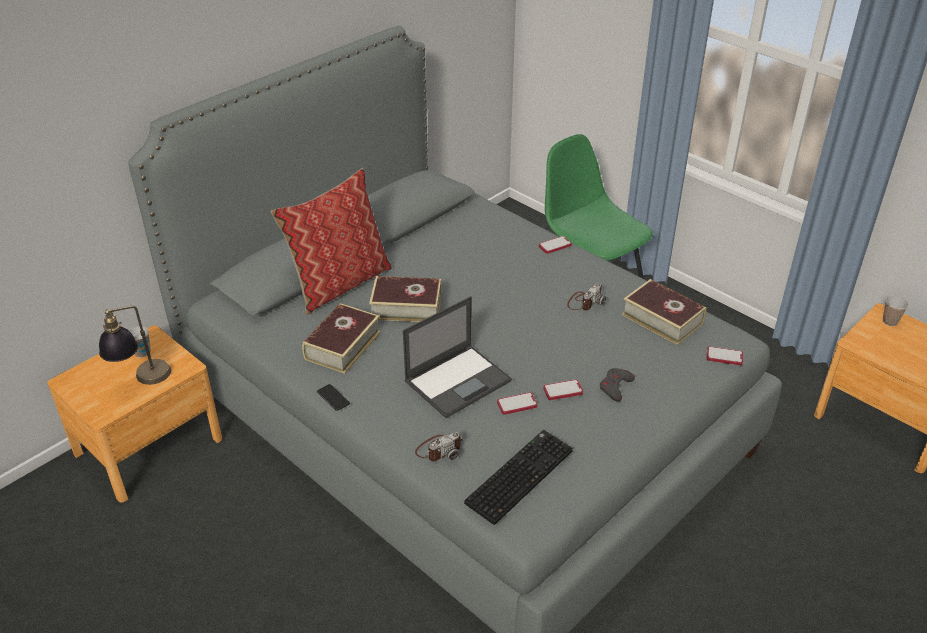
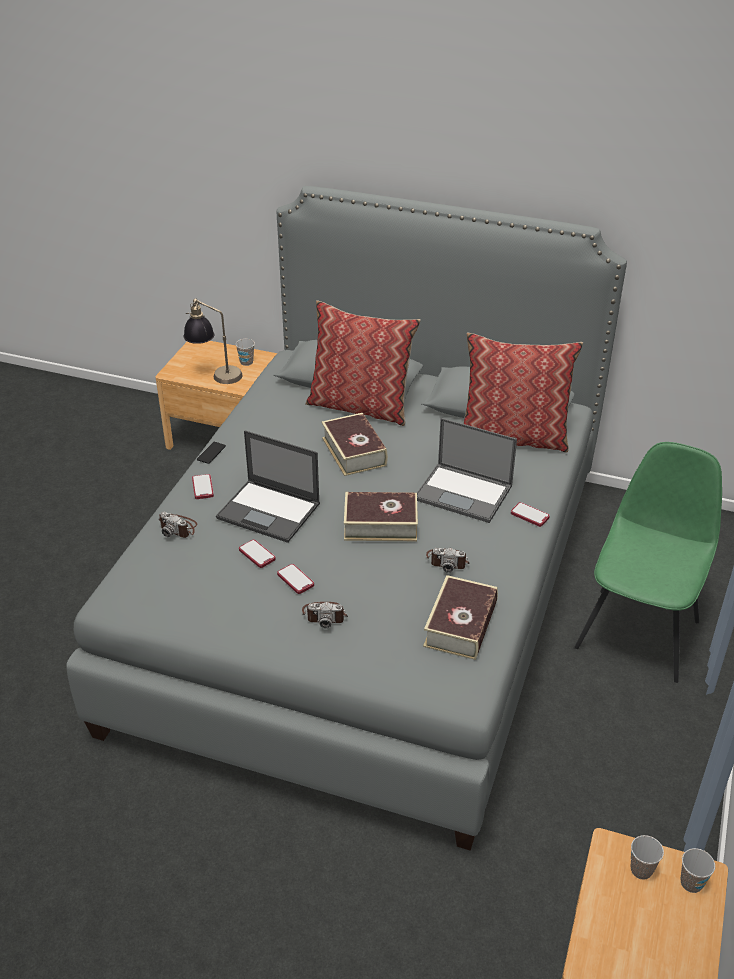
camera: 65 degrees right, 0 degrees up
(342, 345) = (278, 436): book -> book (380, 524)
(451, 220) = (513, 436): none -> pillow
(506, 266) = (464, 493): none -> laptop
(519, 475) = (166, 580): keyboard -> none
(615, 387) = (325, 615): grey game controller -> camera
(724, 357) = (428, 689): phone -> phone (203, 487)
(875, 337) = (641, 870): none -> cup

